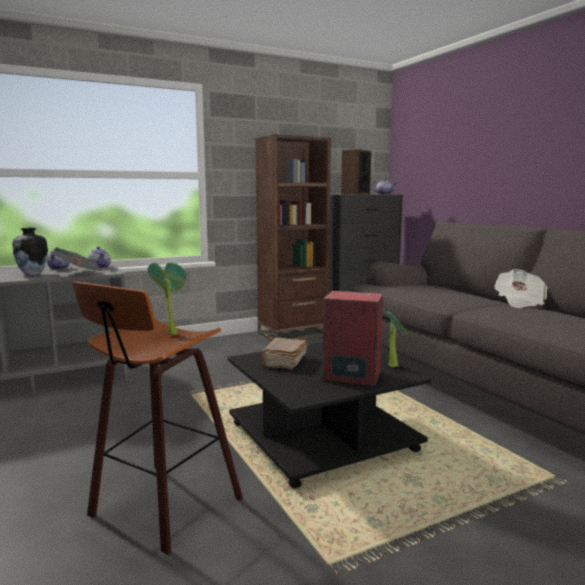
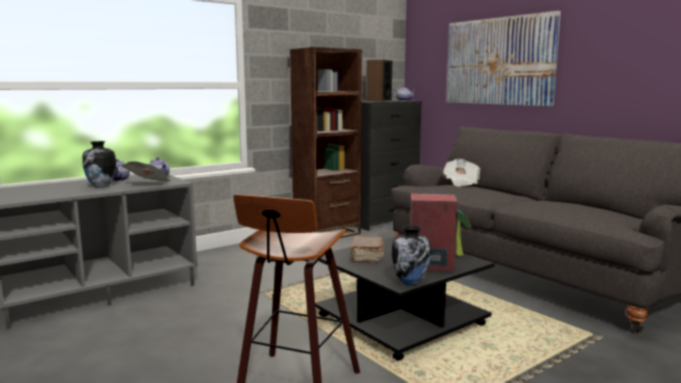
camera: 10 degrees left, 0 degrees up
(171, 333) = (301, 235): potted plant -> none
(313, 397) = (411, 283): none -> vase
(484, 148) = (498, 61): none -> picture
(519, 302) = (545, 197): newspaper -> newspaper (461, 183)

